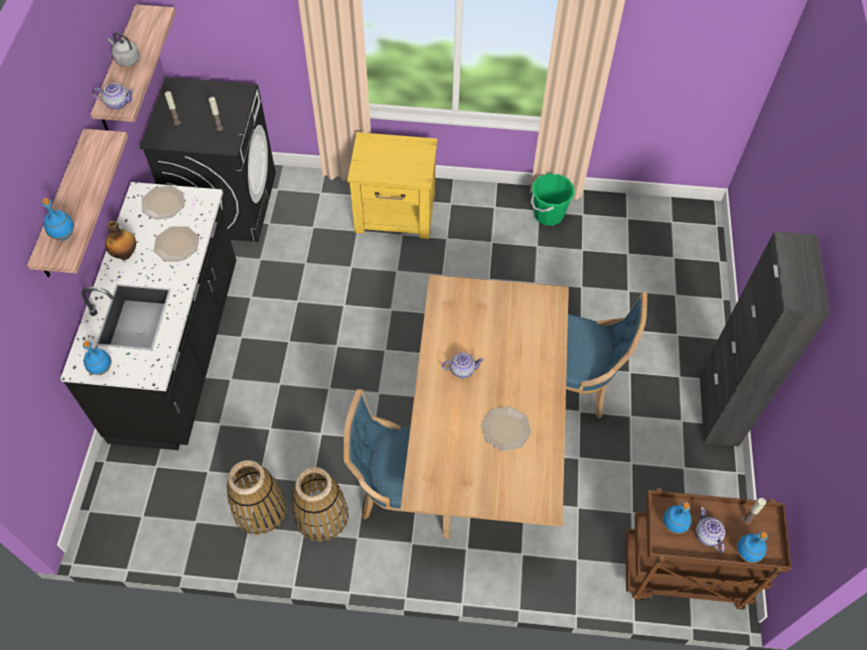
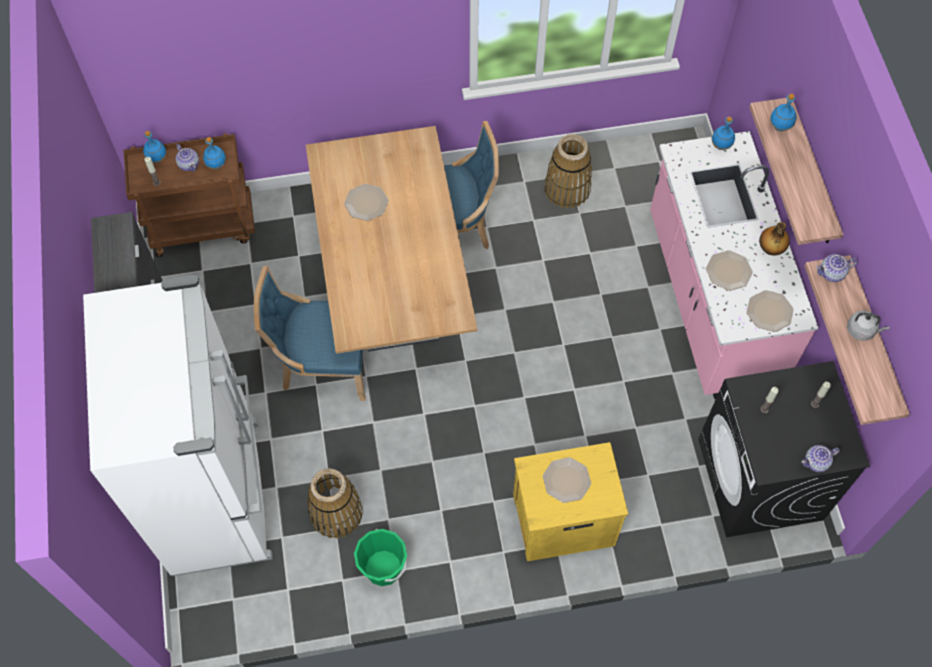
camera: 165 degrees right, 5 degrees up
(179, 351) = (710, 300): black counter -> pink counter
(322, 515) = (513, 197): basket -> basket (336, 513)
(394, 162) = (567, 480): none -> plate
(462, 369) = (418, 243): teapot -> teapot (816, 462)
(679, 296) = (219, 494): none -> white fridge

